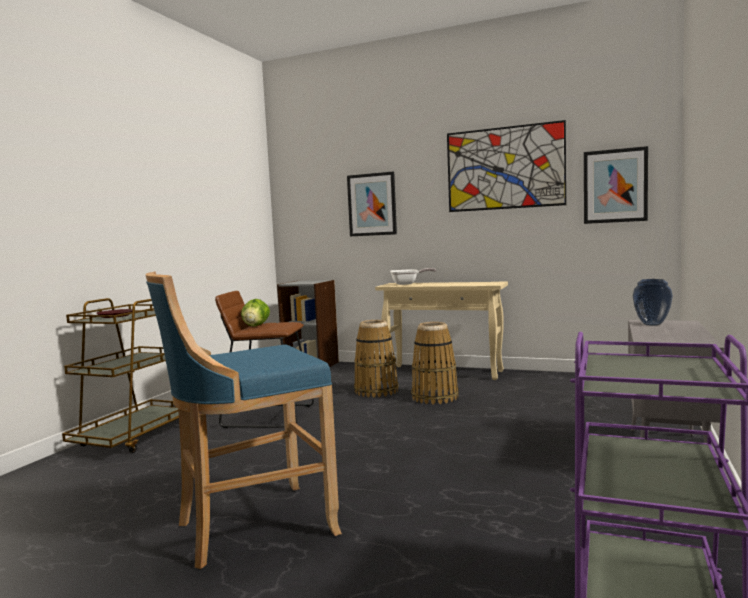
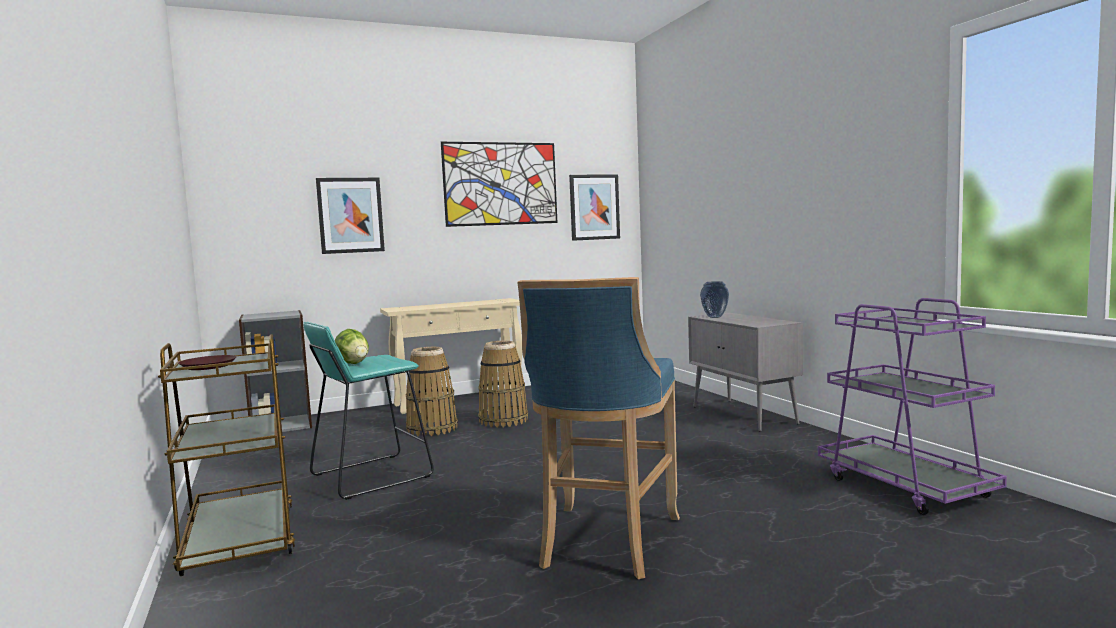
camera: 45 degrees left, 0 degrees up
(269, 416) = (371, 475): brown stool -> turquoise stool
(407, 284) = (412, 307): frying pan -> none

